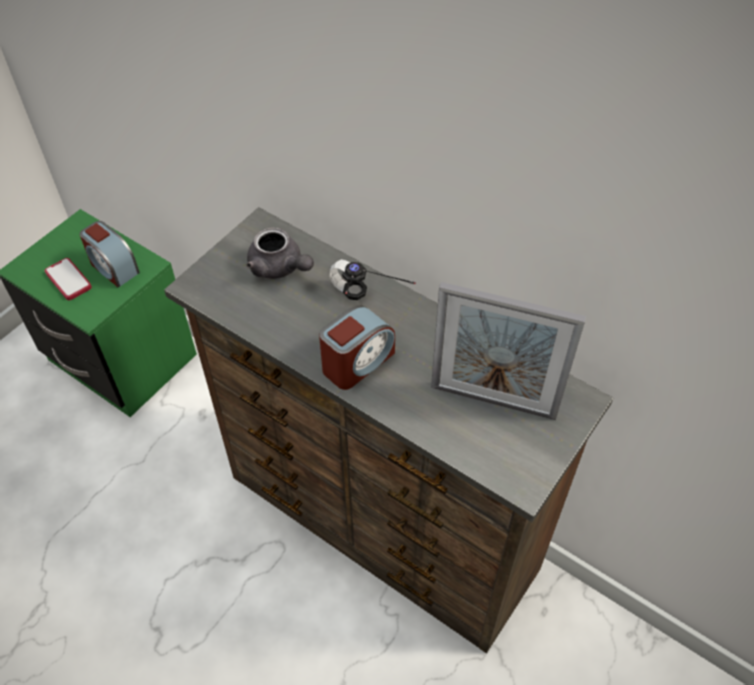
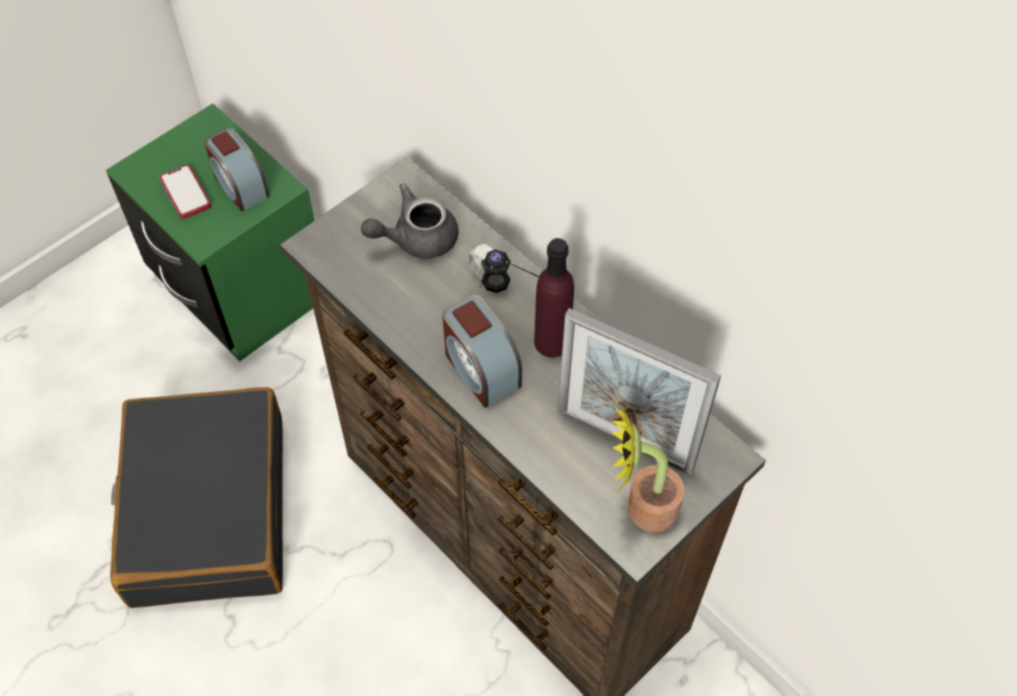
camera: 10 degrees right, 5 degrees up
(122, 543) = (207, 511): none -> black suitcase
(279, 268) = (416, 238): grey teapot -> grey teapot turned 105 degrees clockwise
(357, 362) = (480, 368): alarm clock -> alarm clock turned 90 degrees clockwise
(412, 332) = (552, 342): none -> purple bottle
(521, 454) = (641, 509): none -> potted plant

